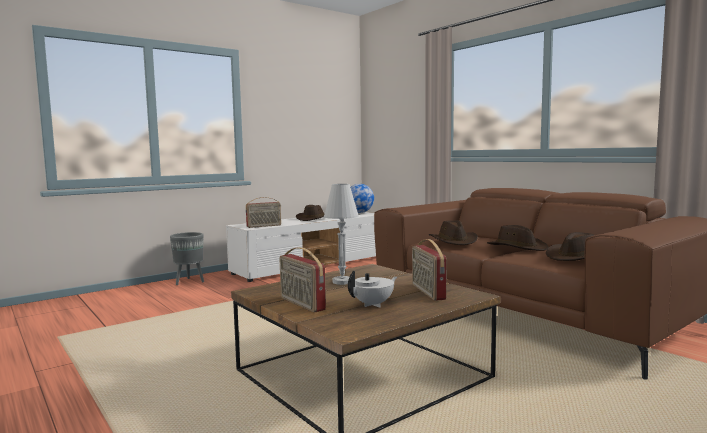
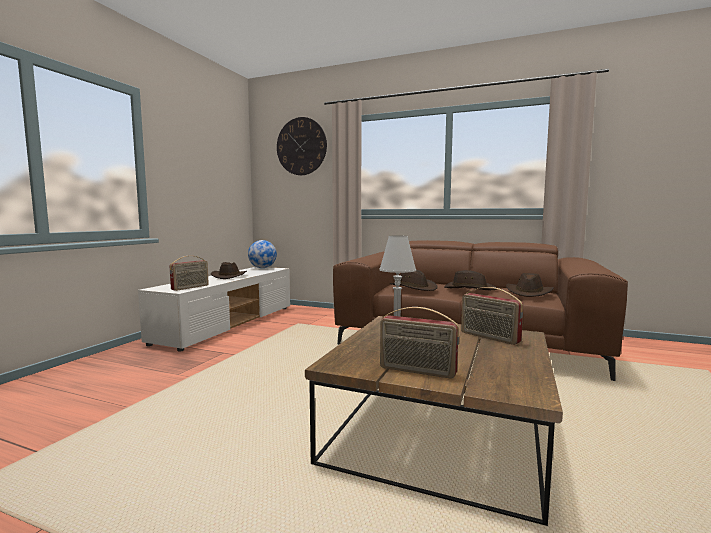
camera: 30 degrees left, 0 degrees up
(189, 282) = (98, 363): grey planter -> none
(373, 304) = (479, 358): white teapot -> none
(402, 82) = (301, 146): none -> wall clock

